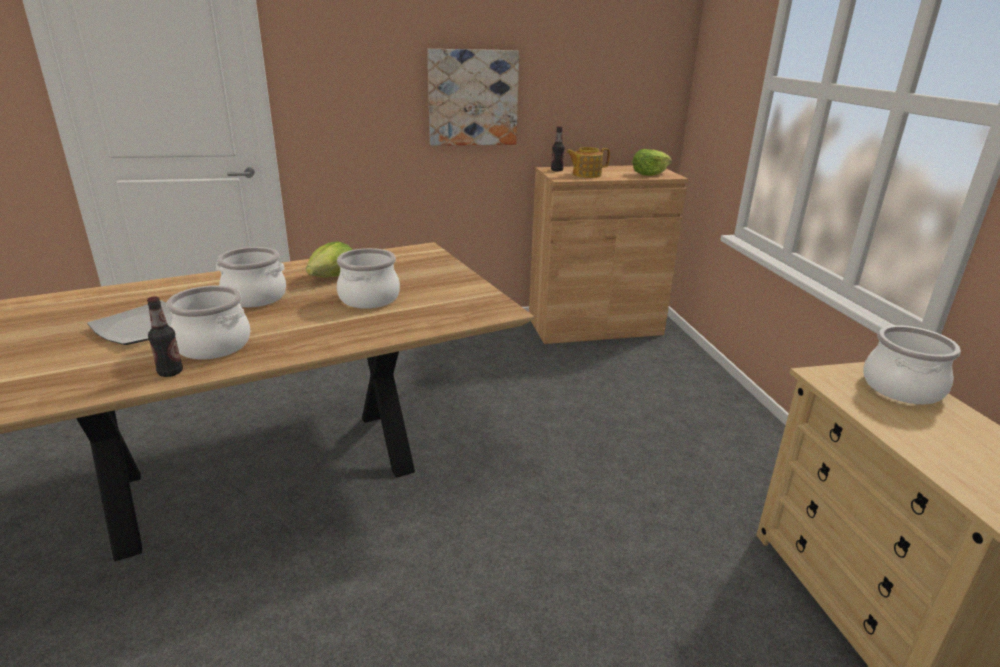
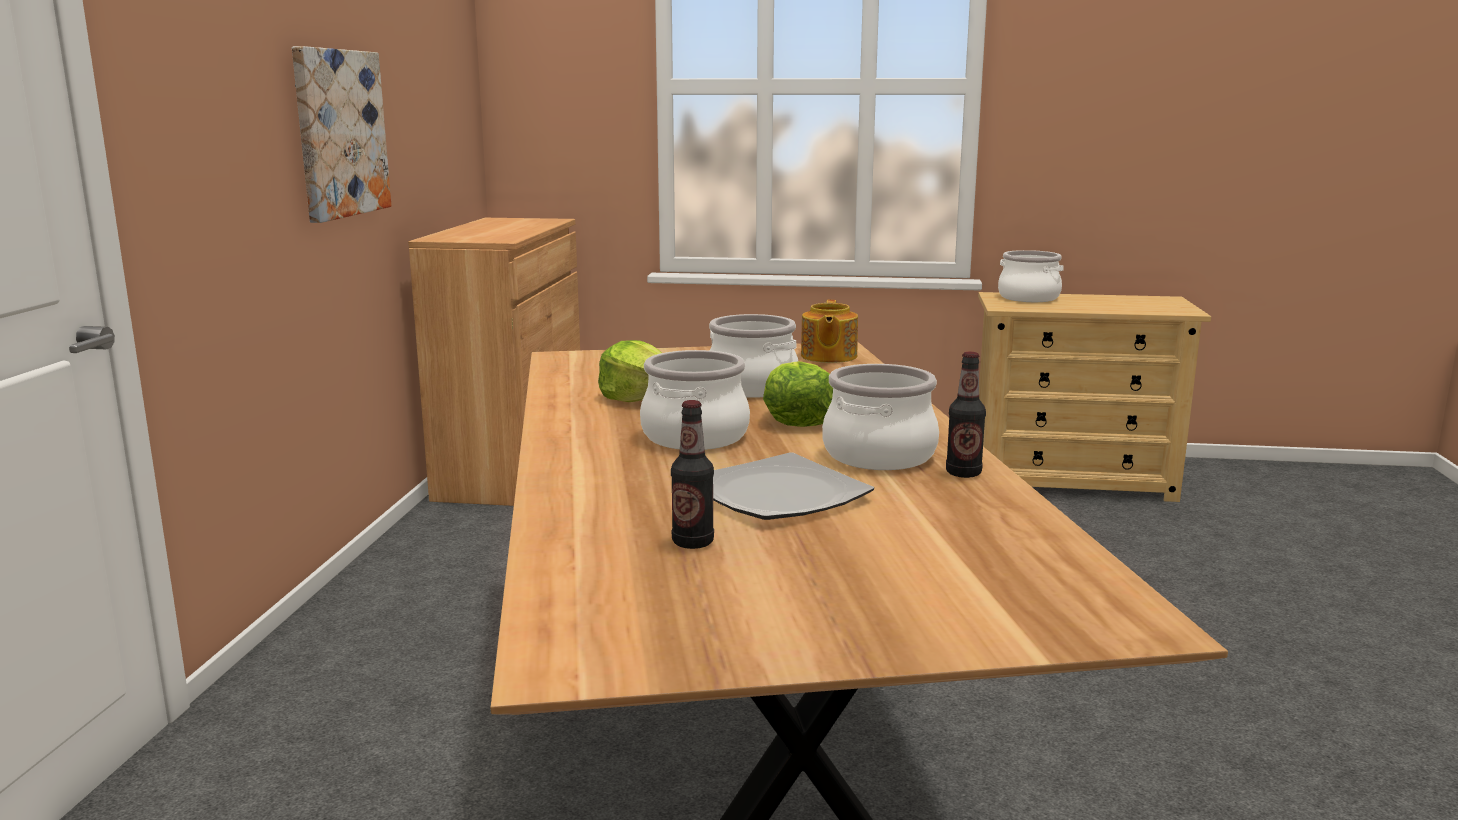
camera: 70 degrees left, 10 degrees down
(557, 170) = (450, 237): bottle -> bottle (693, 542)
(586, 175) = (498, 233): teapot -> teapot (828, 356)
(649, 174) = (533, 222): lettuce -> lettuce (796, 420)

